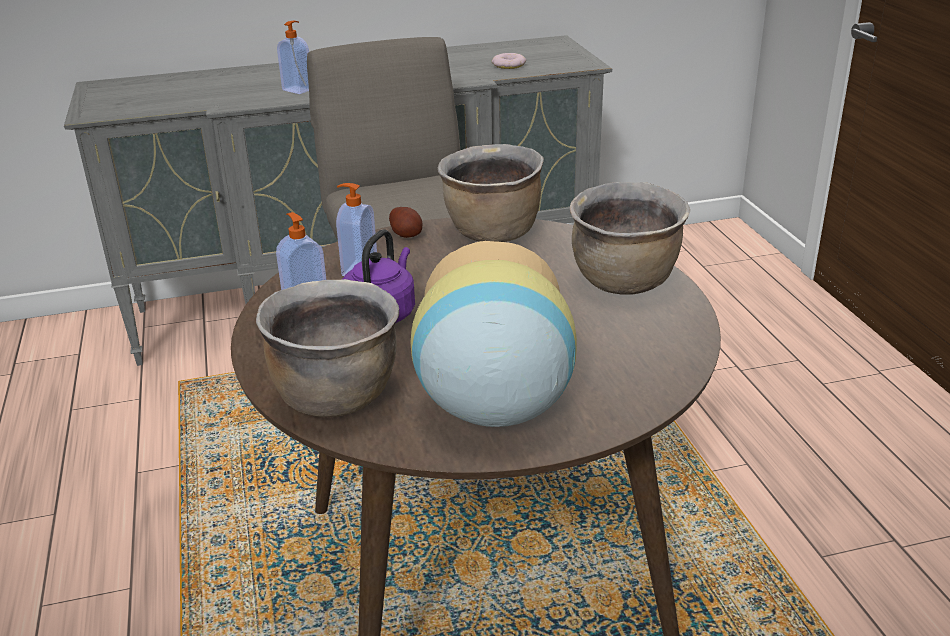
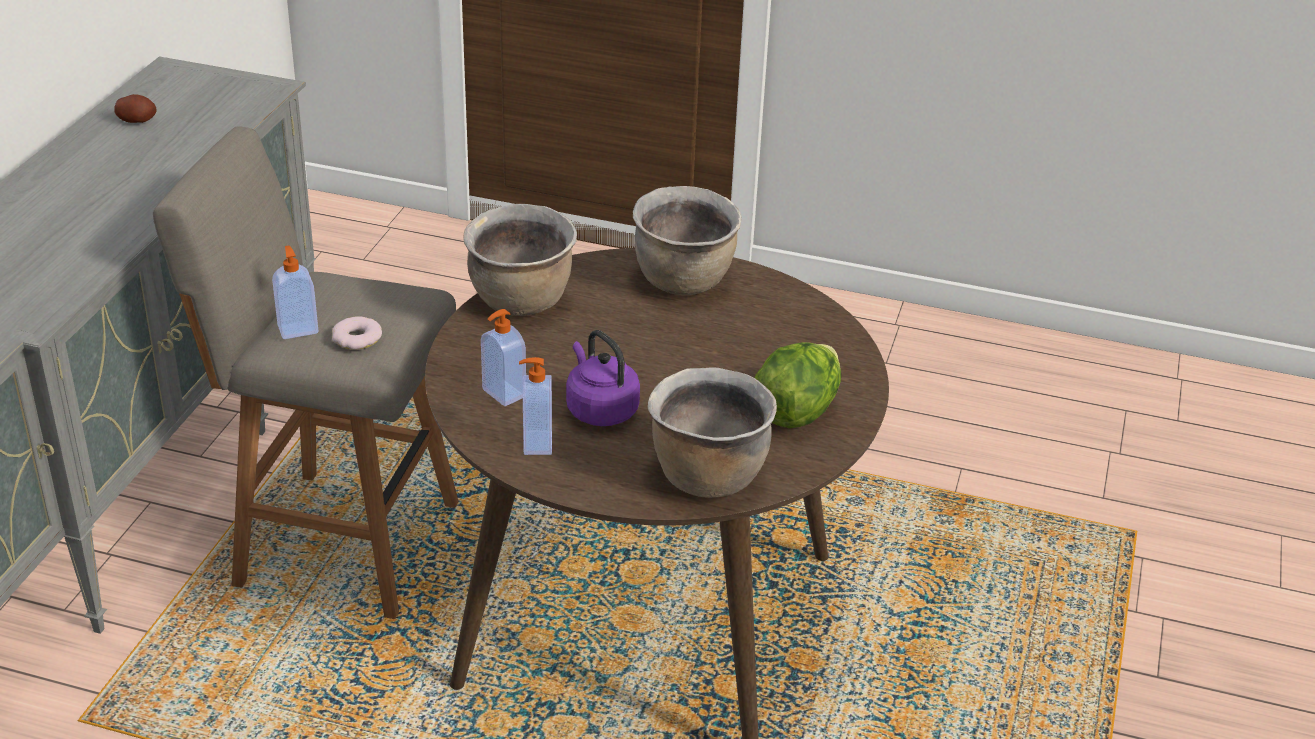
camera: 60 degrees left, 5 degrees up
(298, 89) = (57, 264): soap dispenser -> soap dispenser (297, 329)
(406, 234) = (463, 344): potato -> potato (137, 120)
(494, 407) = (796, 411): vase -> lettuce
(508, 65) = (200, 123): donut -> donut (357, 338)

